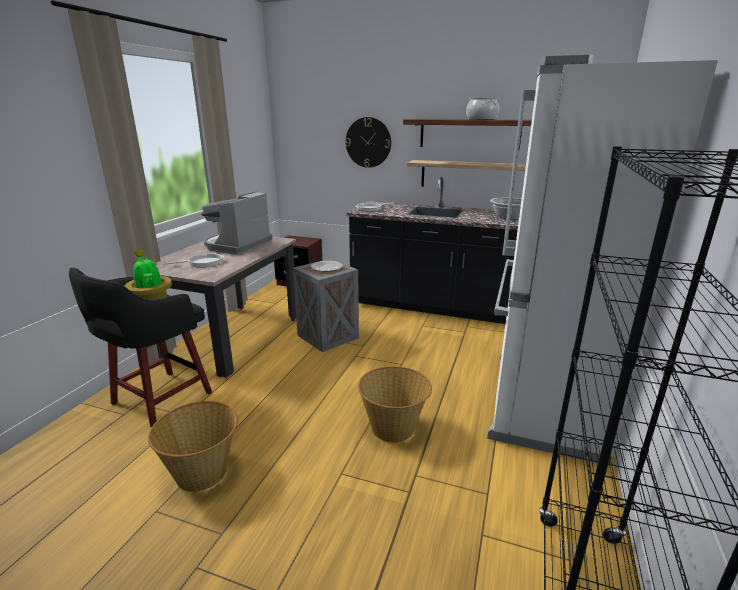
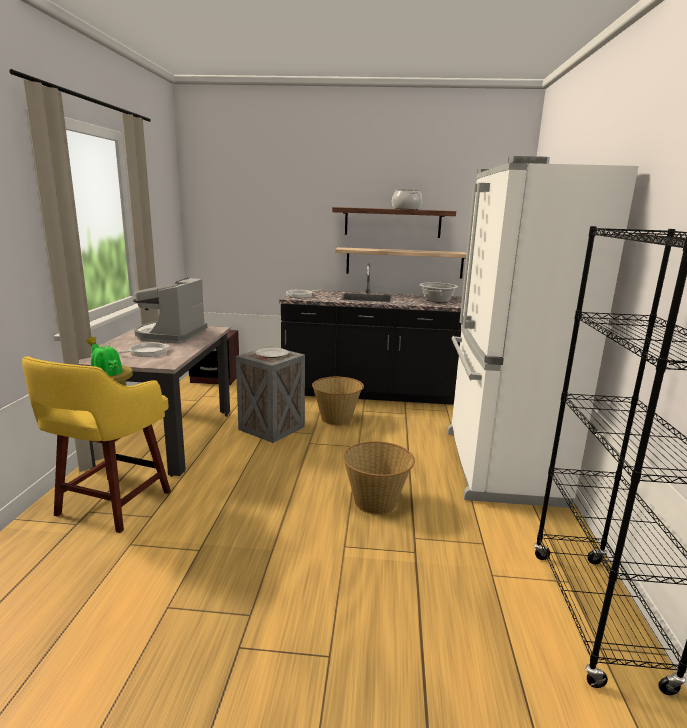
camera: 15 degrees left, 5 degrees down
(159, 400) = (111, 505): black stool -> yellow stool
(202, 472) = (200, 565): basket -> basket (337, 418)
(368, 142) = (290, 229): wall clock -> none

